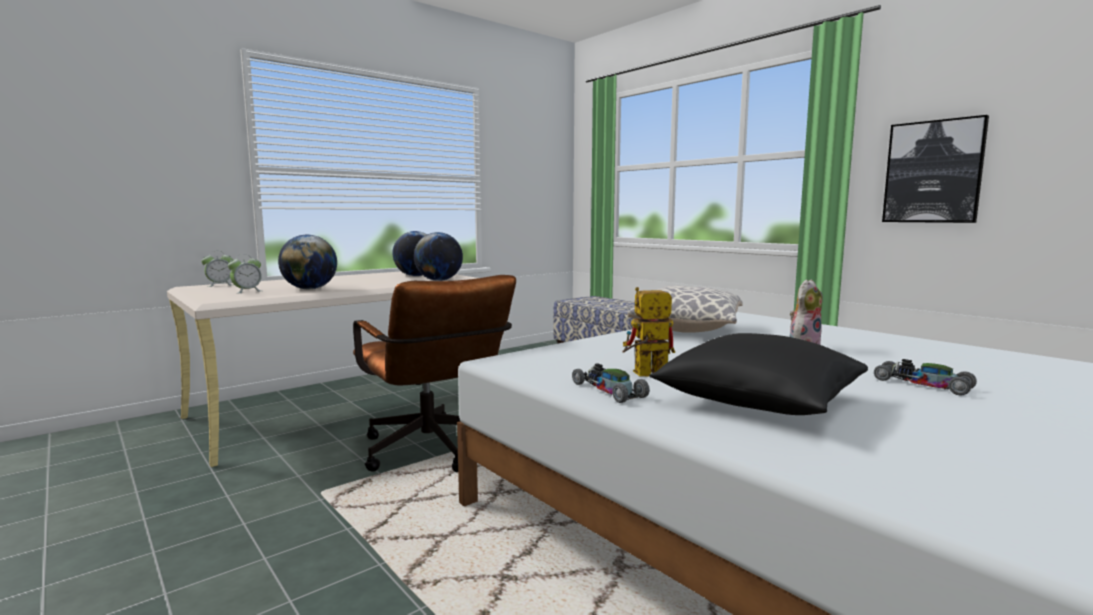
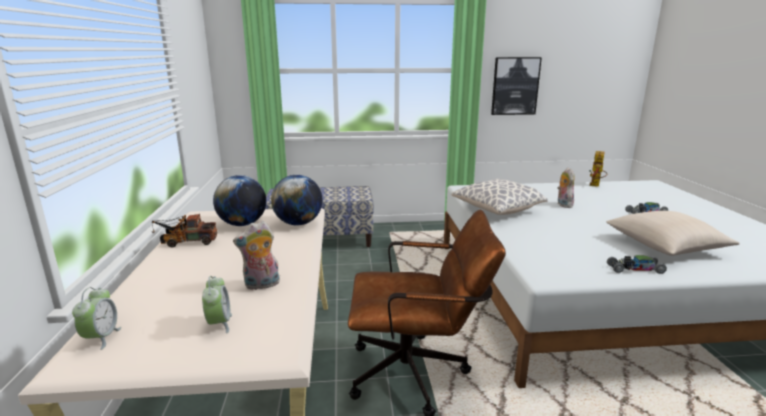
camera: 55 degrees left, 10 degrees up
(310, 289) = (261, 285): globe -> plush toy
(365, 275) = (186, 242): none -> toy truck
(644, 375) = (603, 251): toy robot -> toy robot (595, 185)
(759, 401) = (665, 246): black pillow -> beige pillow

